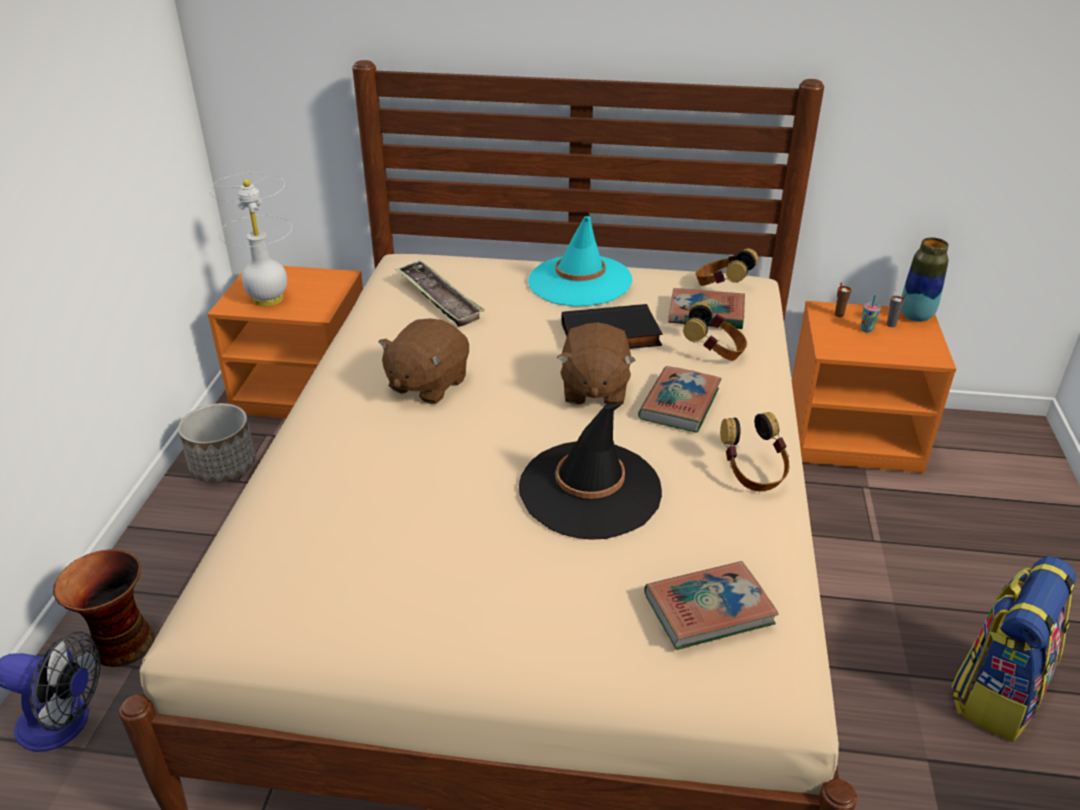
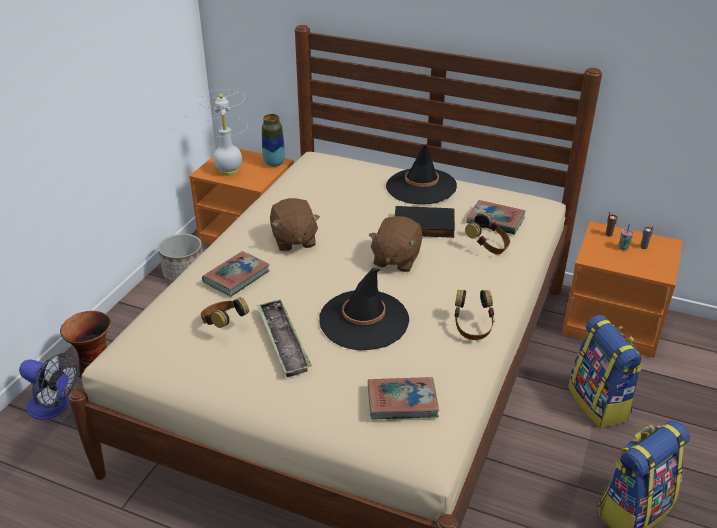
camera: 15 degrees right, 0 degrees up
(427, 384) = (293, 240): brown plush toy -> brown plush toy turned 60 degrees counterclockwise
(438, 298) = (324, 186): tray -> tray (283, 341)
(580, 281) = (421, 187): turquoise hat -> black hat
(679, 404) = (446, 277): book -> book (236, 277)
(721, 287) = (517, 204): headphones -> headphones (224, 325)
(885, 549) = (599, 404): none -> backpack
(915, 316) = (666, 244): vase -> vase (274, 163)

